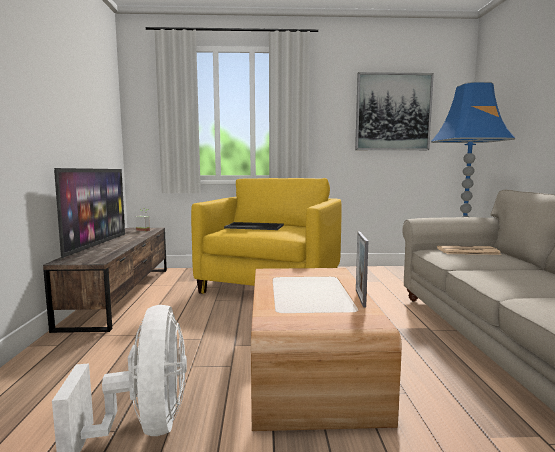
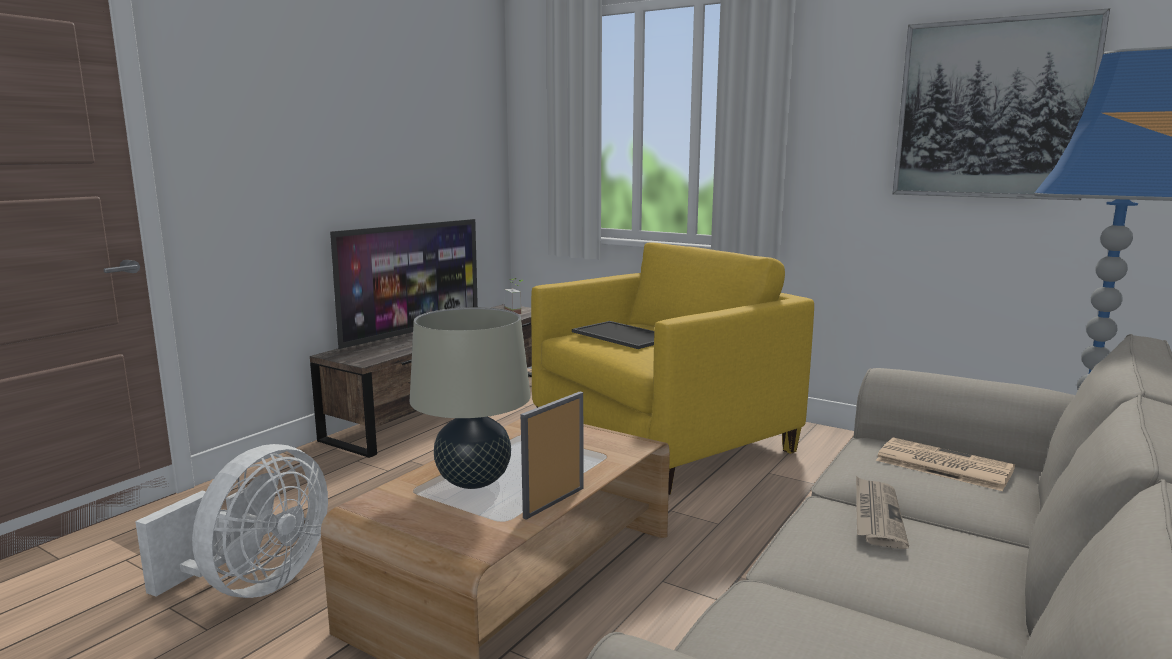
camera: 35 degrees right, 5 degrees up
(300, 300) = (473, 481): none -> beige table lamp
(489, 269) = (876, 515): none -> newspaper

